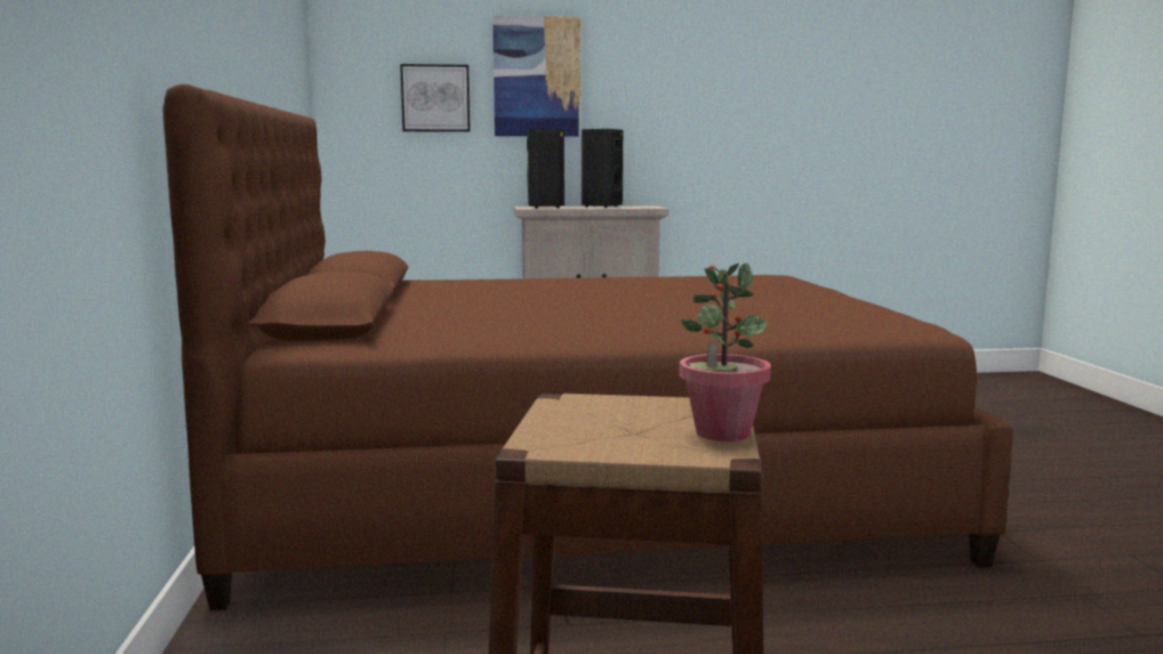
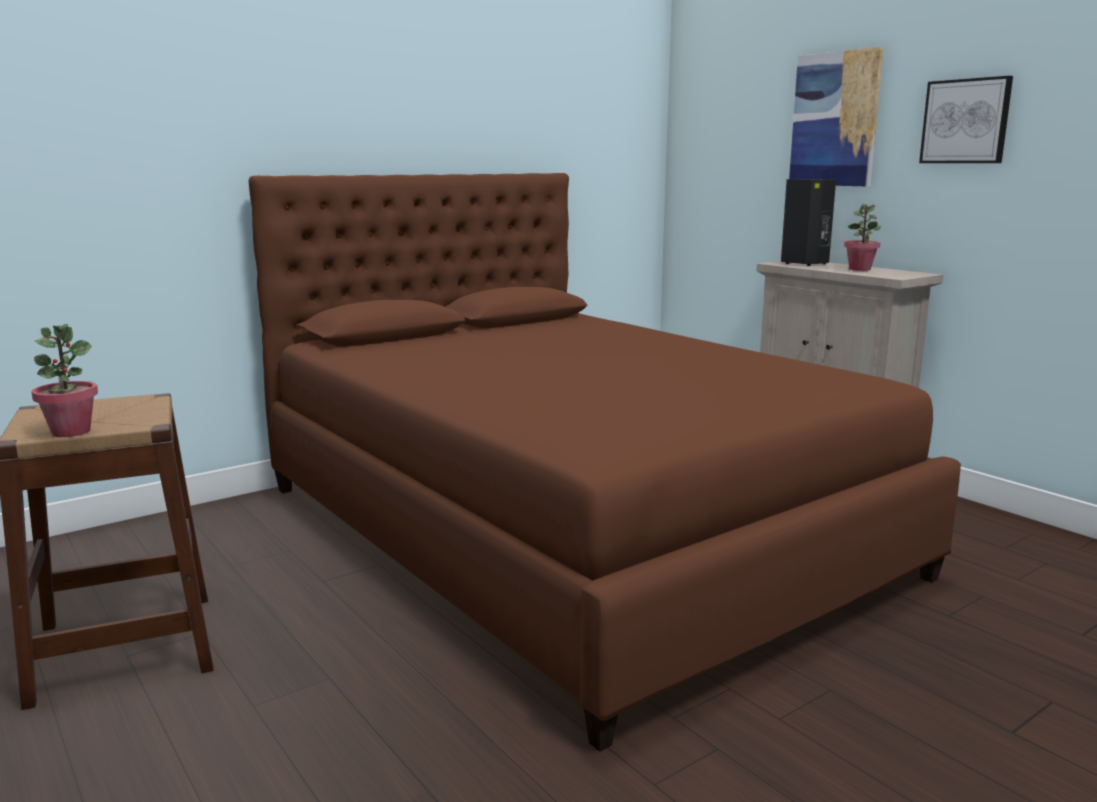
camera: 60 degrees right, 5 degrees up
(435, 98) = (747, 146): picture -> picture (965, 121)
(601, 206) = (860, 269): black speaker -> potted plant

